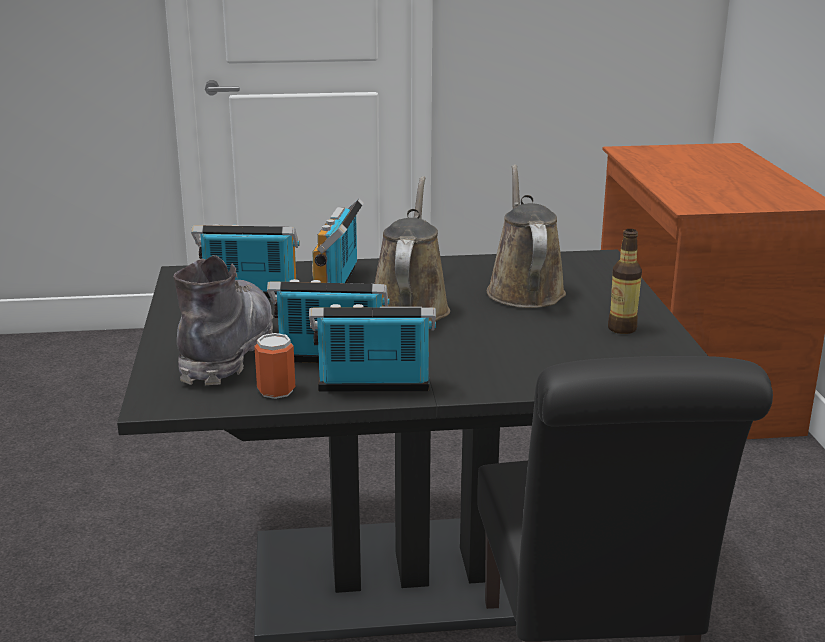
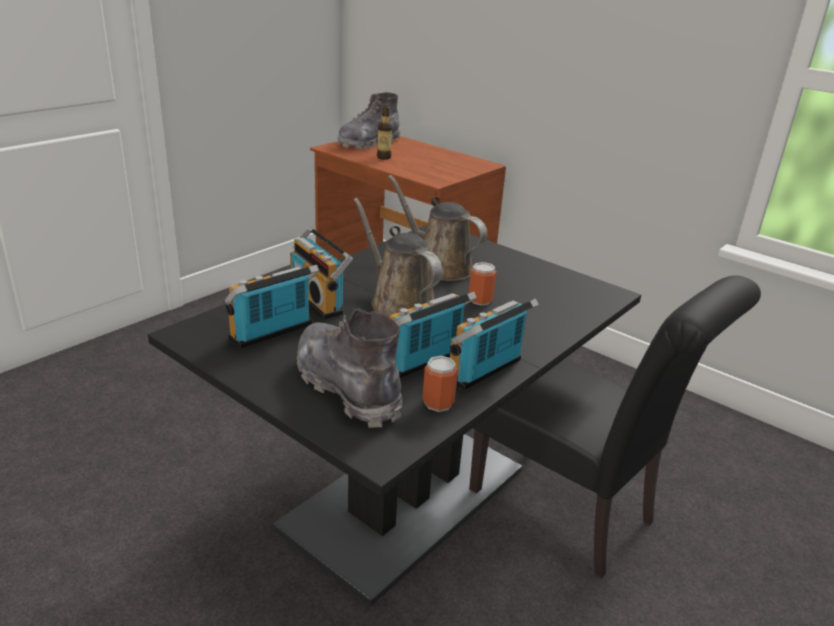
camera: 45 degrees left, 5 degrees up
(503, 331) = (480, 300): none -> can
(622, 329) = (532, 275): bottle -> bottle (384, 157)
(688, 153) = (368, 143): none -> grey boot

